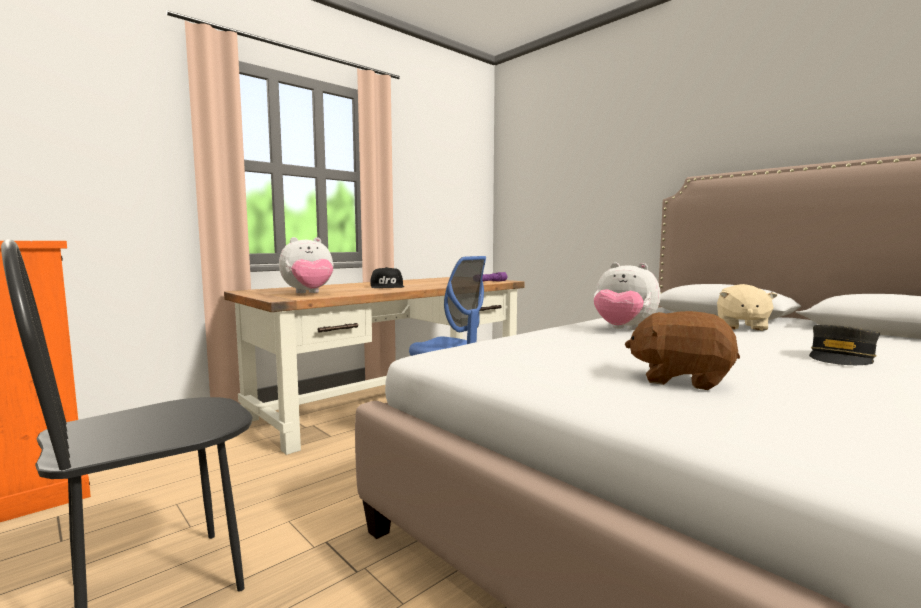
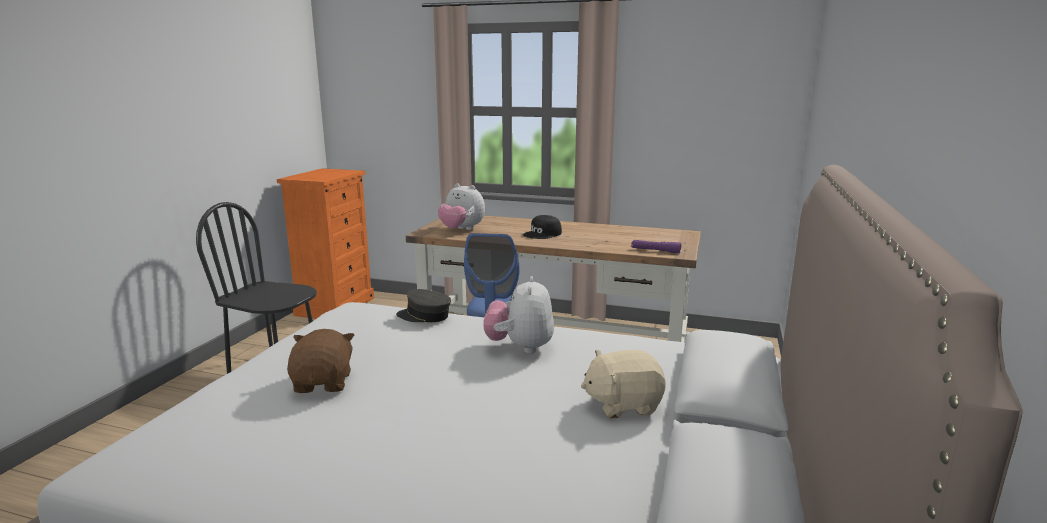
camera: 60 degrees right, 10 degrees up
(841, 358) = (460, 453): grey cap -> grey cap (424, 316)

